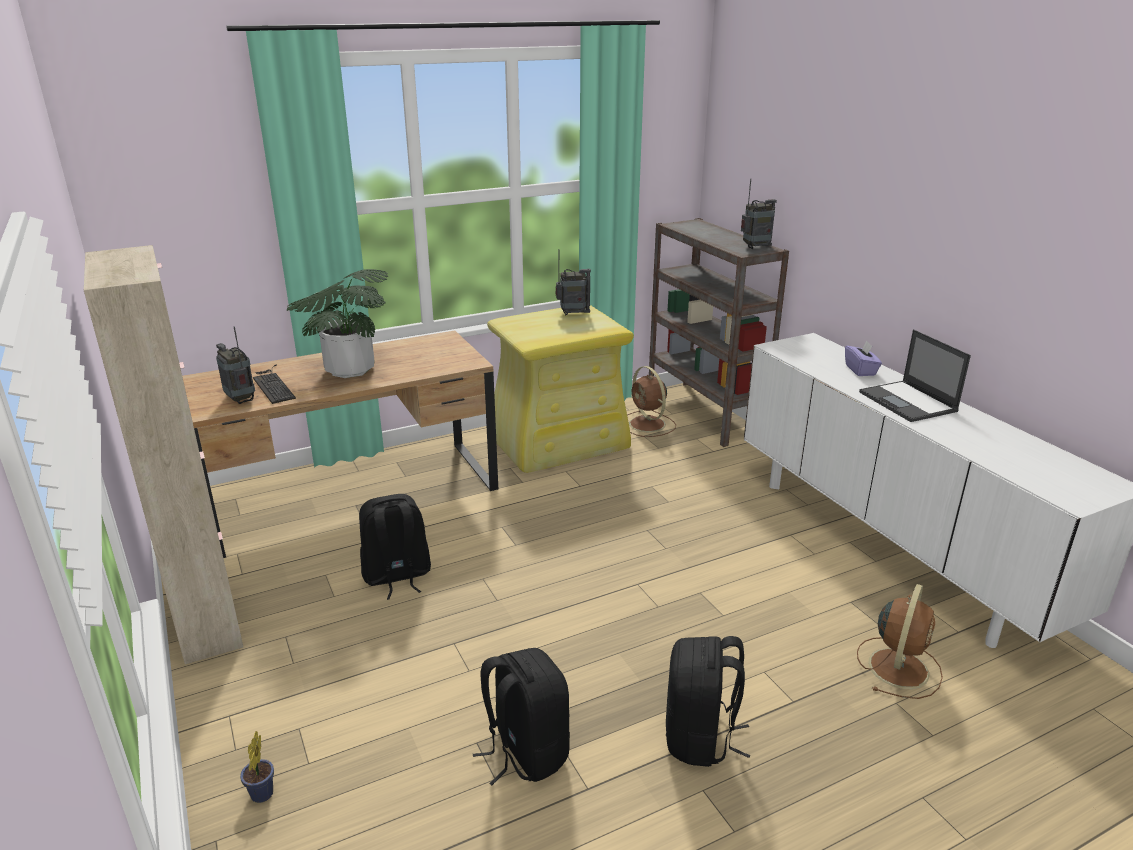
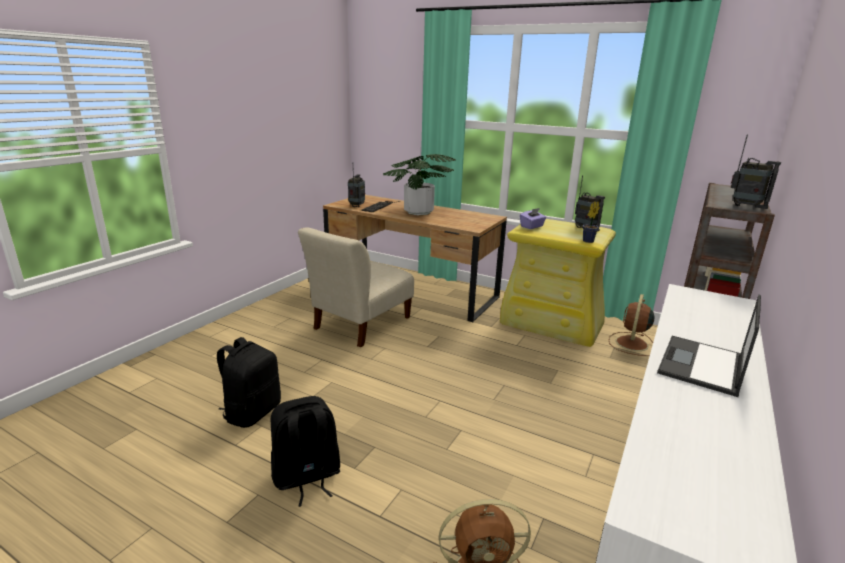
camera: 55 degrees right, 5 degrees down
(208, 619) = (286, 298): beige cabinet -> none
(261, 796) = (184, 353): potted plant -> potted plant (587, 241)
(396, 576) = (360, 325): black backpack -> beige chair
(860, 370) = (722, 332): purple tissue box -> purple tissue box (532, 226)

